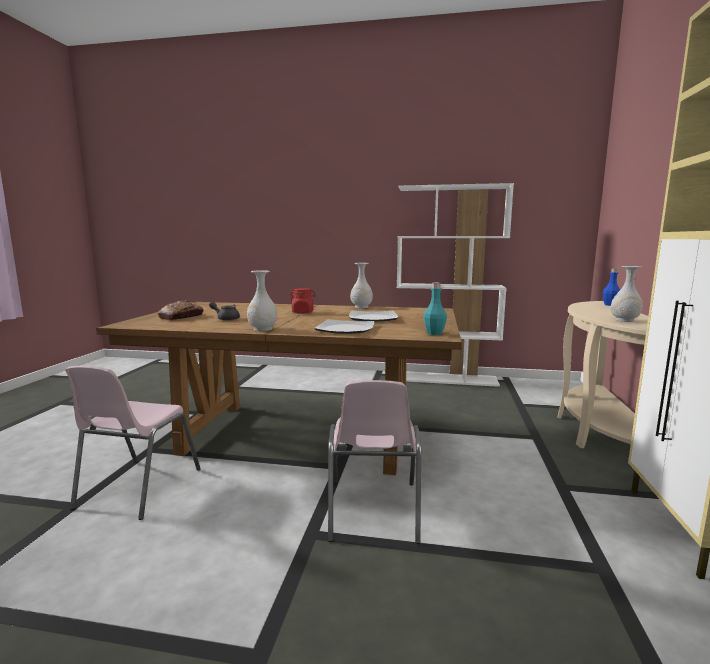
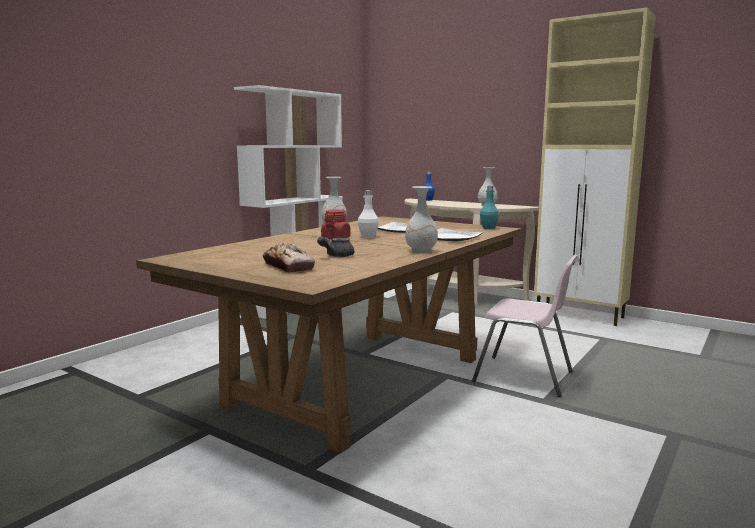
camera: 65 degrees left, 0 degrees up
(137, 488) = (417, 479): pink chair -> none
(320, 316) = (368, 237): none -> white bottle

